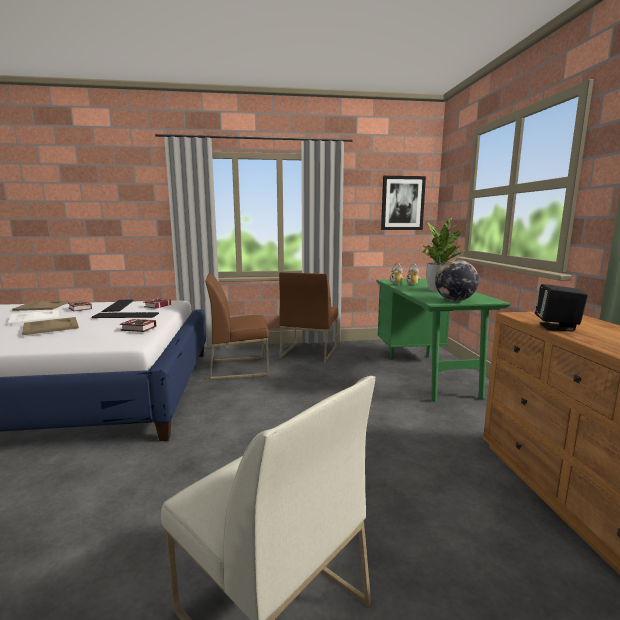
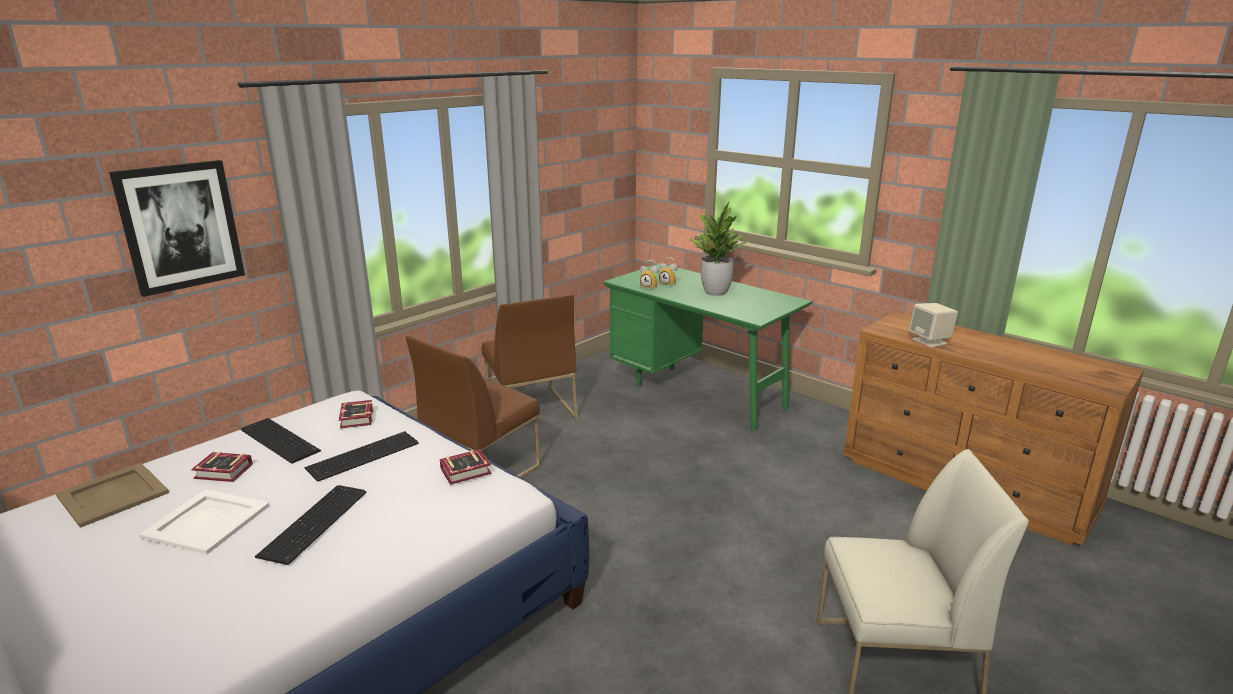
camera: 40 degrees left, 10 degrees up
(51, 326) = (317, 522): beige tray -> keyboard
(402, 203) = (600, 157): picture -> picture (180, 226)
(454, 300) = (765, 309): globe -> none
(557, 327) = (930, 341): black speaker -> beige speaker

